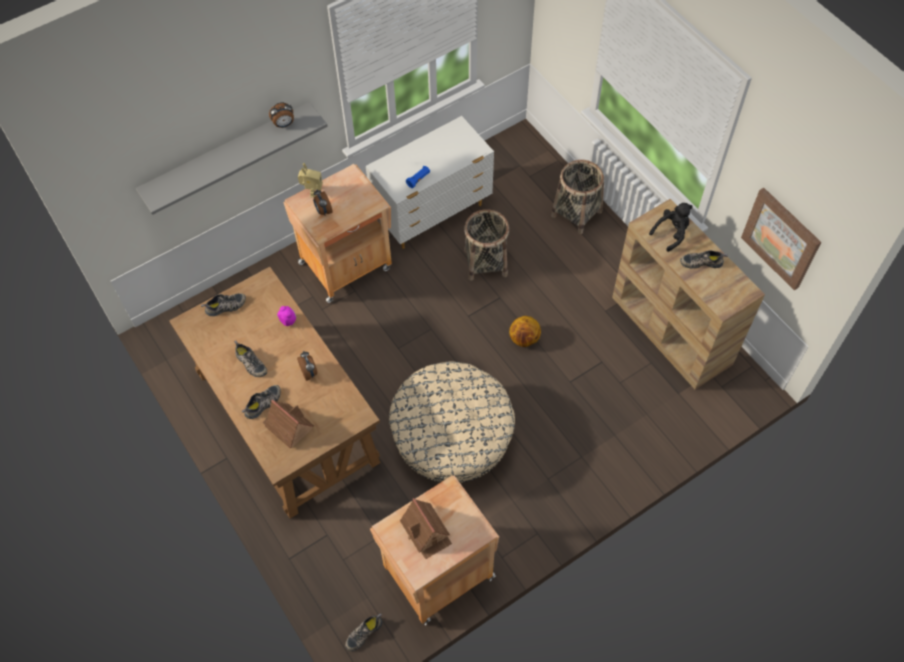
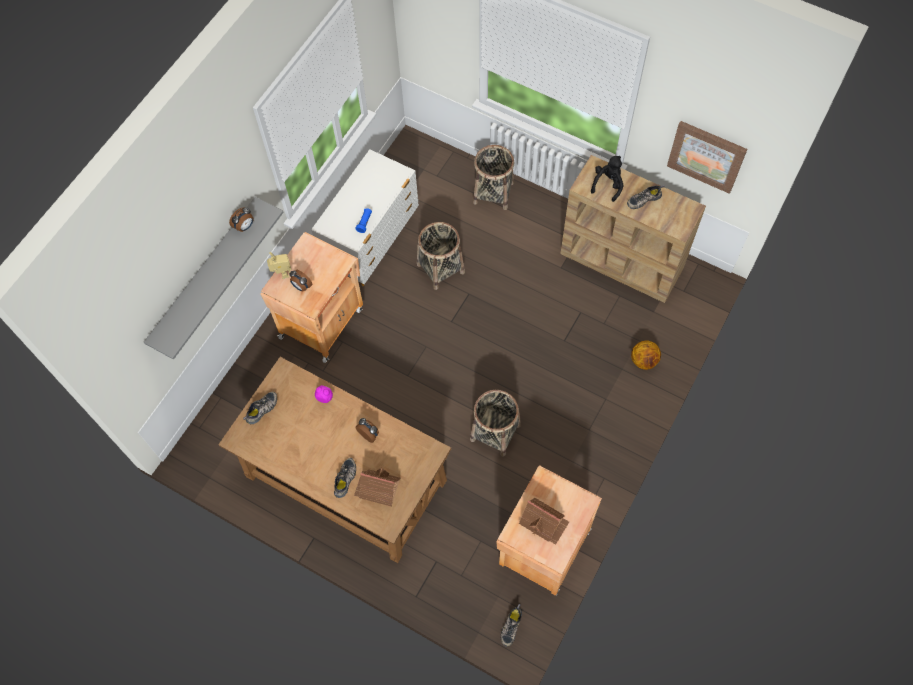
camera: 25 degrees left, 5 degrees up
(250, 363) = (313, 449): shoe -> none
(452, 439) = (495, 432): beige ottoman -> basket
(524, 339) = (508, 321): basketball -> basketball (644, 361)

